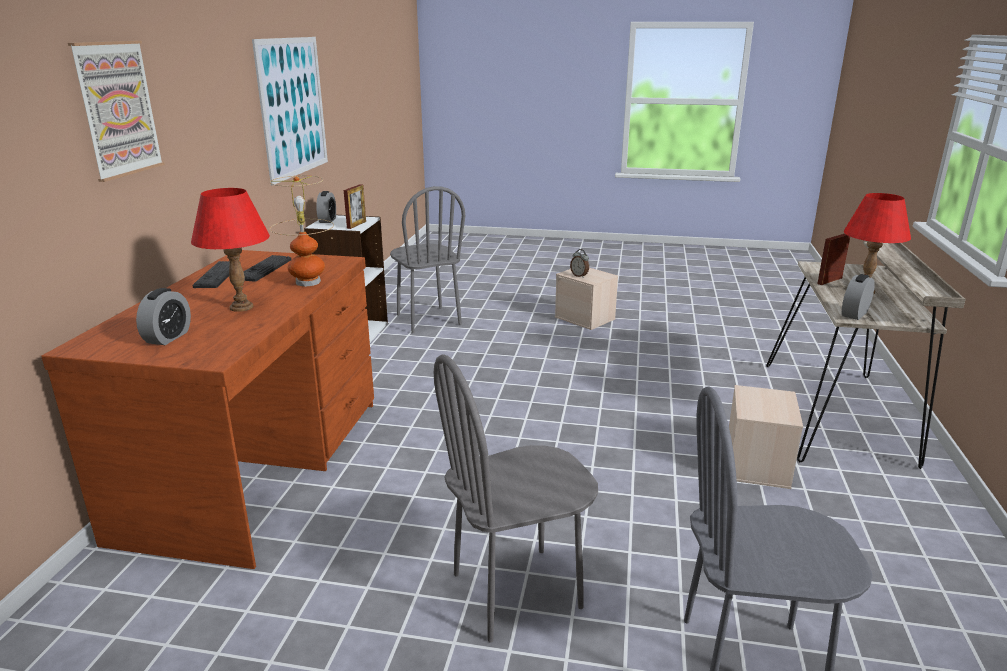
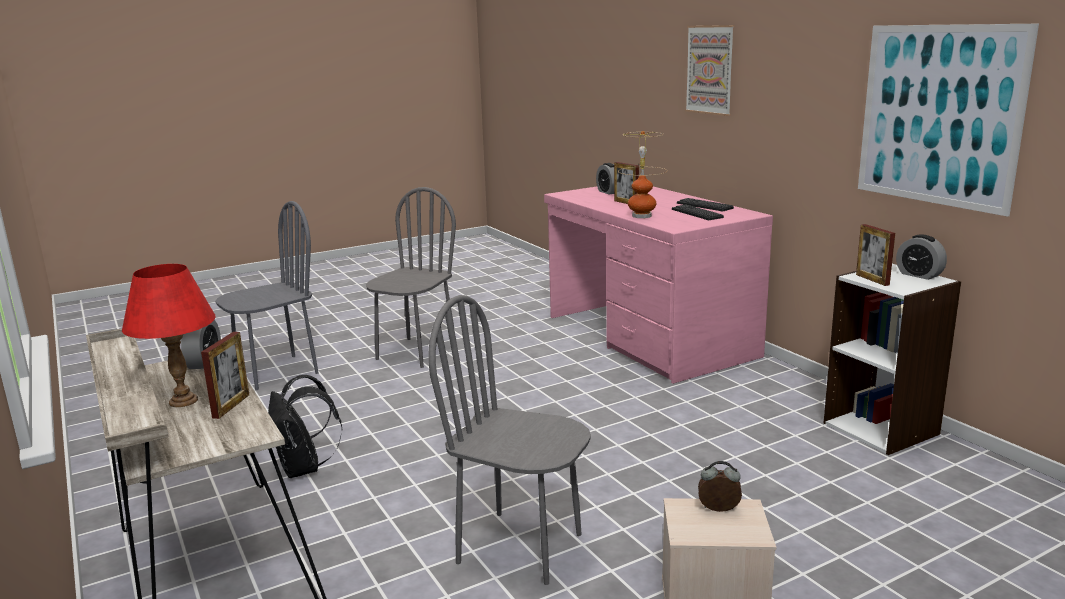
camera: 140 degrees right, 5 degrees down
(241, 307) = (626, 203): red table lamp -> picture frame
(259, 465) = (648, 336): brown desk -> pink desk
(428, 320) = (869, 482): grey chair -> grey chair (520, 547)
(755, 464) = (304, 469): beige storage box -> black backpack

